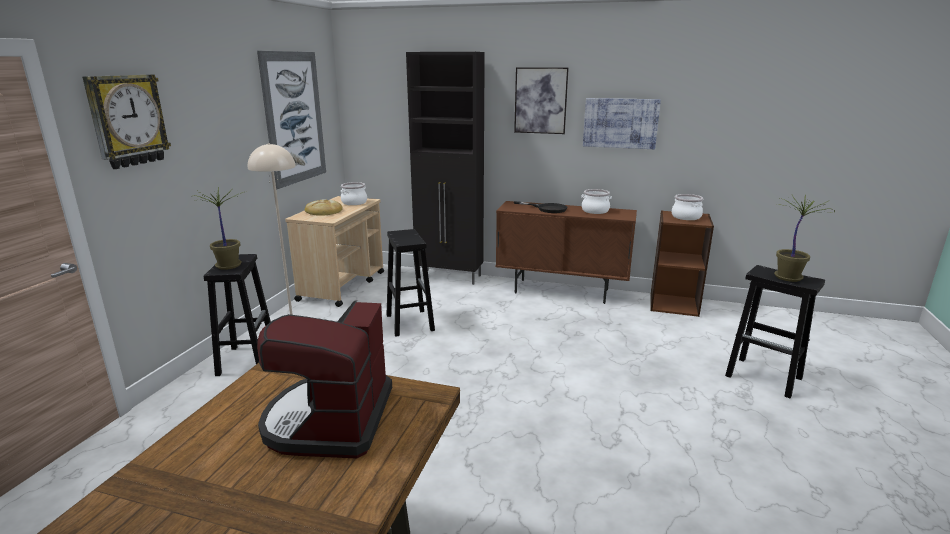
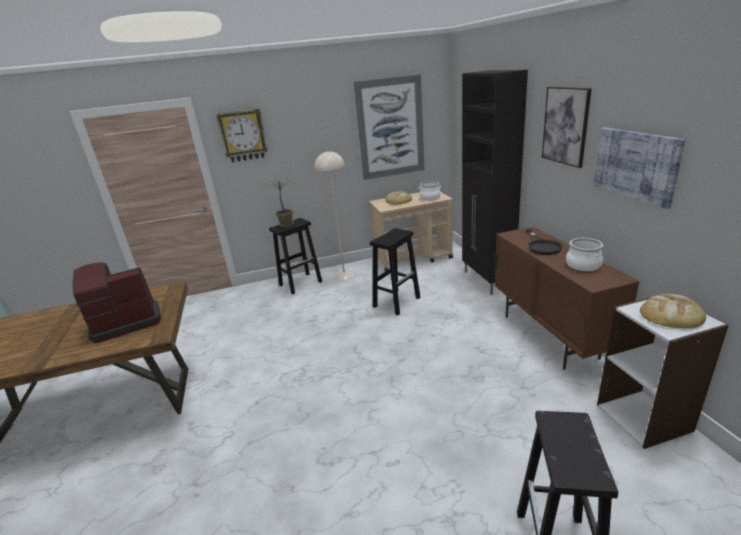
camera: 60 degrees right, 5 degrees up
(673, 304) = (644, 417): brown bookcase -> white bookcase
(686, 217) = (671, 315): cooking pot -> bread
(789, 277) = (573, 451): potted plant -> none

